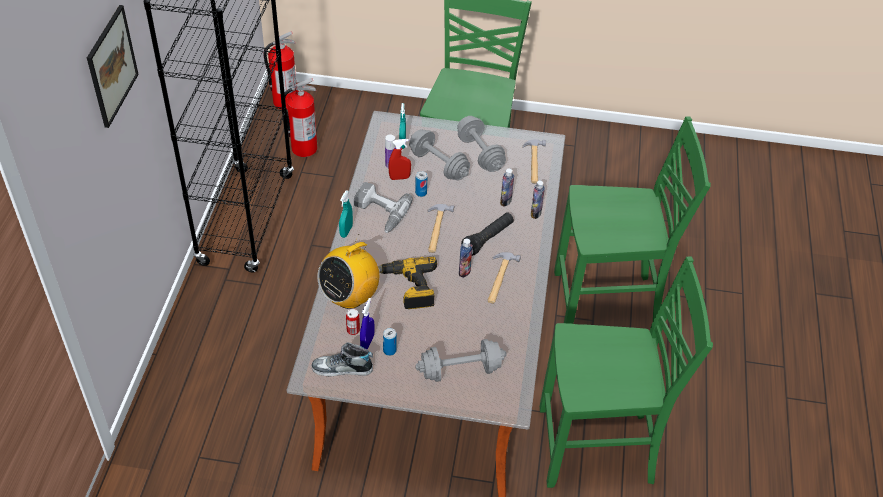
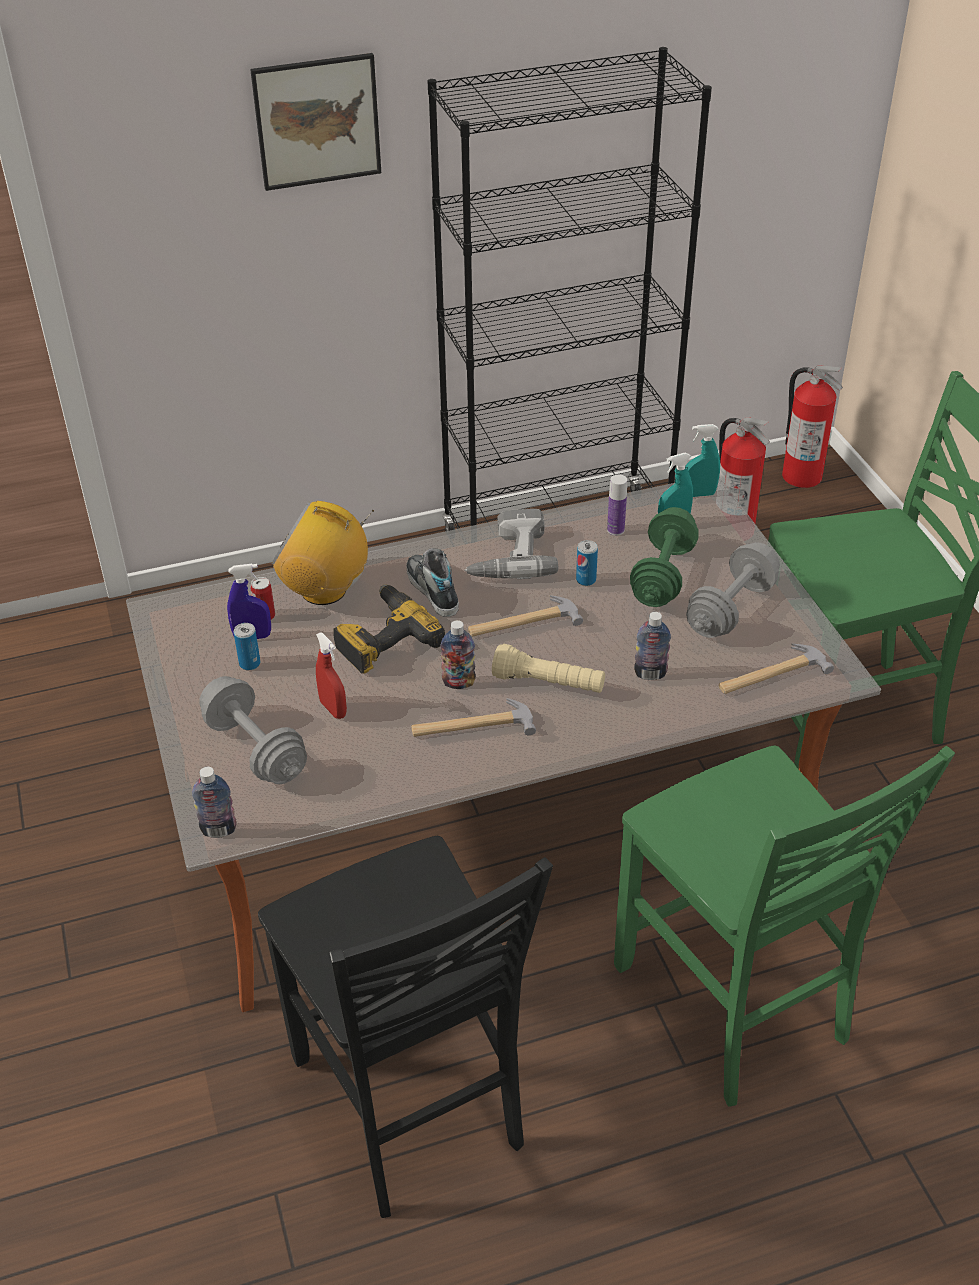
camera: 65 degrees right, 5 degrees down
(342, 369) = (189, 632): shoe -> shoe (432, 590)
(346, 231) = (446, 540): turquoise spray bottle -> turquoise spray bottle (699, 494)
(399, 177) = (598, 548): red spray bottle -> red spray bottle (333, 709)
(439, 165) = (662, 576): grey dumbbell -> green dumbbell
(488, 239) = (548, 683): black flashlight -> beige flashlight
(536, 213) = (654, 717): bottle -> bottle (219, 830)
(598, 448) = (411, 1104): green chair -> black chair

